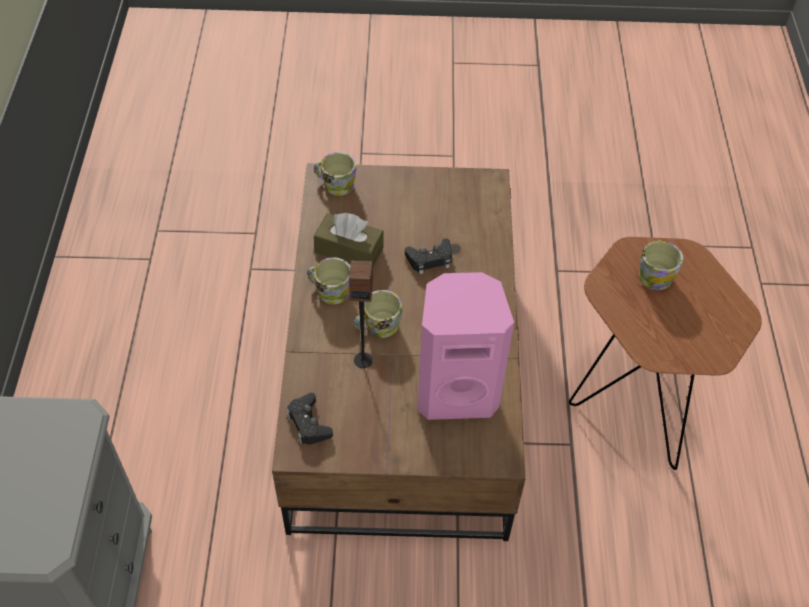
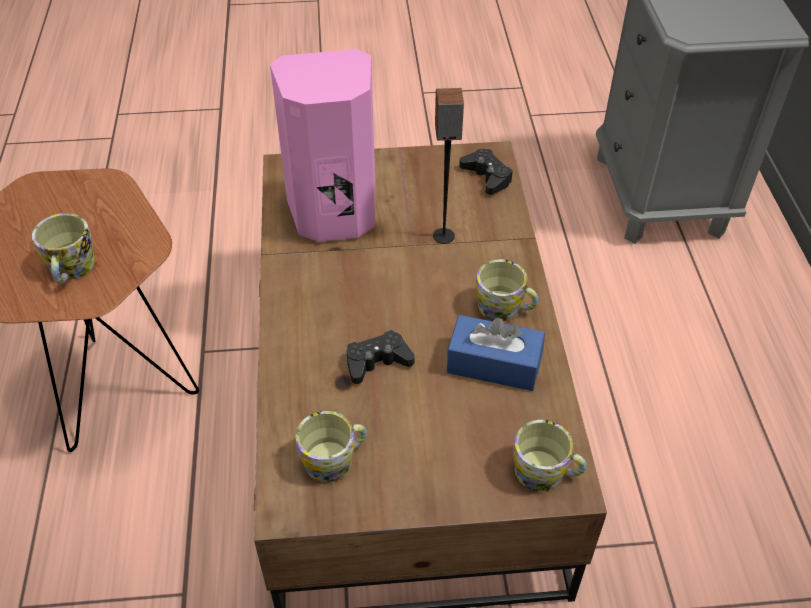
camera: 175 degrees right, 5 degrees down
(349, 250) = (494, 364): brown tissue box -> blue tissue box
(377, 326) = (434, 272): mug -> mug (335, 459)

